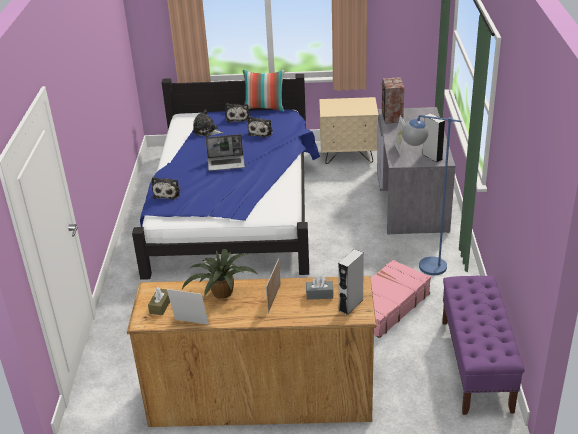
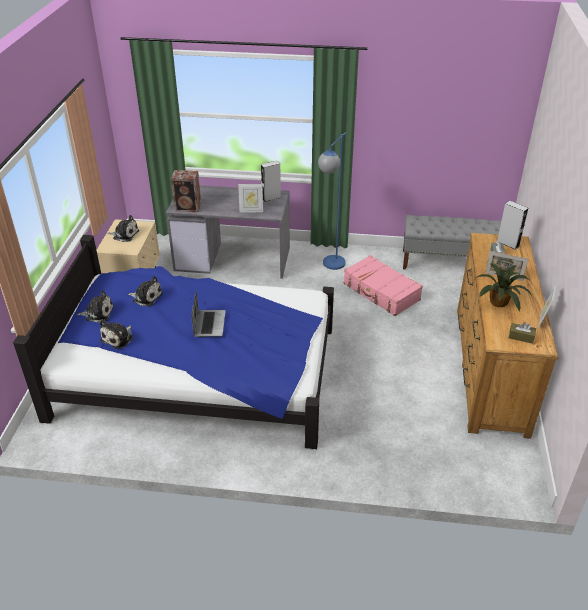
camera: 85 degrees left, 5 degrees up
(168, 193) = (254, 371): plush toy -> plush toy (124, 234)
(264, 108) = (85, 292): pillow -> none
(476, 365) = (449, 262): purple bench -> grey bench

